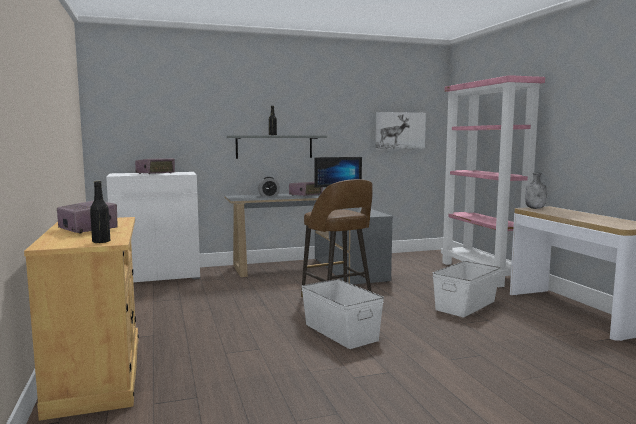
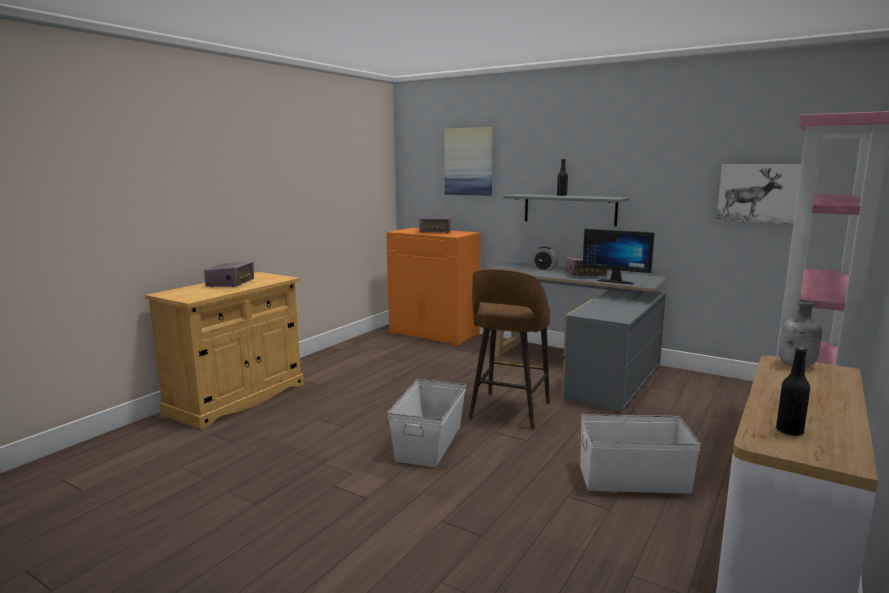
camera: 50 degrees right, 5 degrees up
(101, 242) = (188, 297): black bottle -> black bottle (789, 431)
(158, 276) = (434, 334): white cabinet -> orange cabinet
(175, 106) = (469, 161): none -> picture

